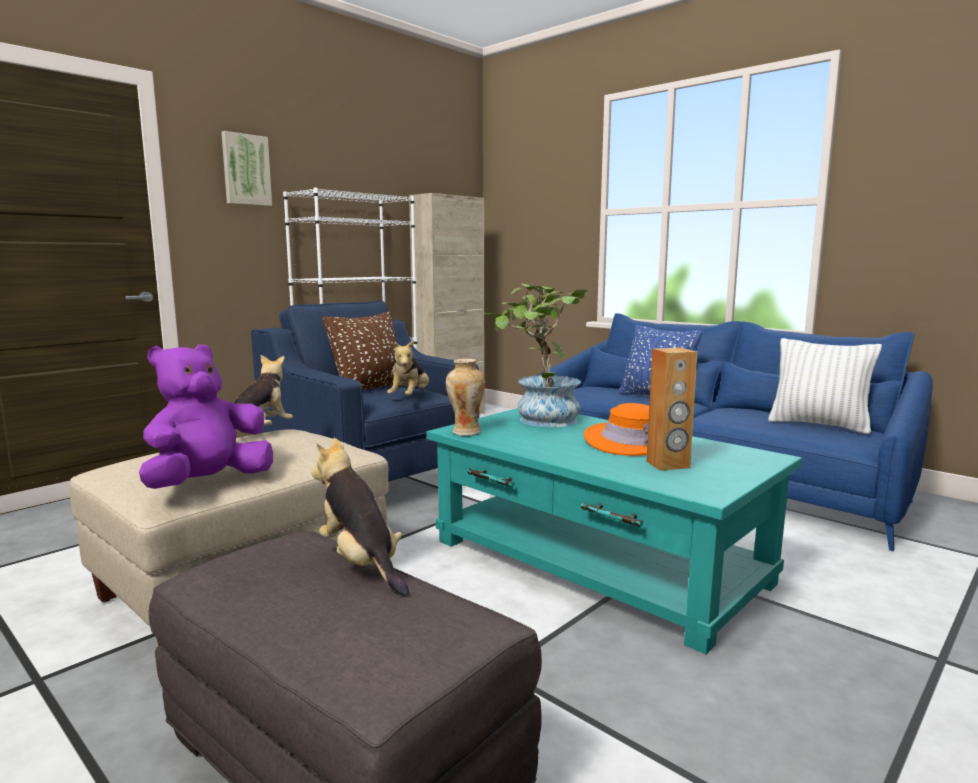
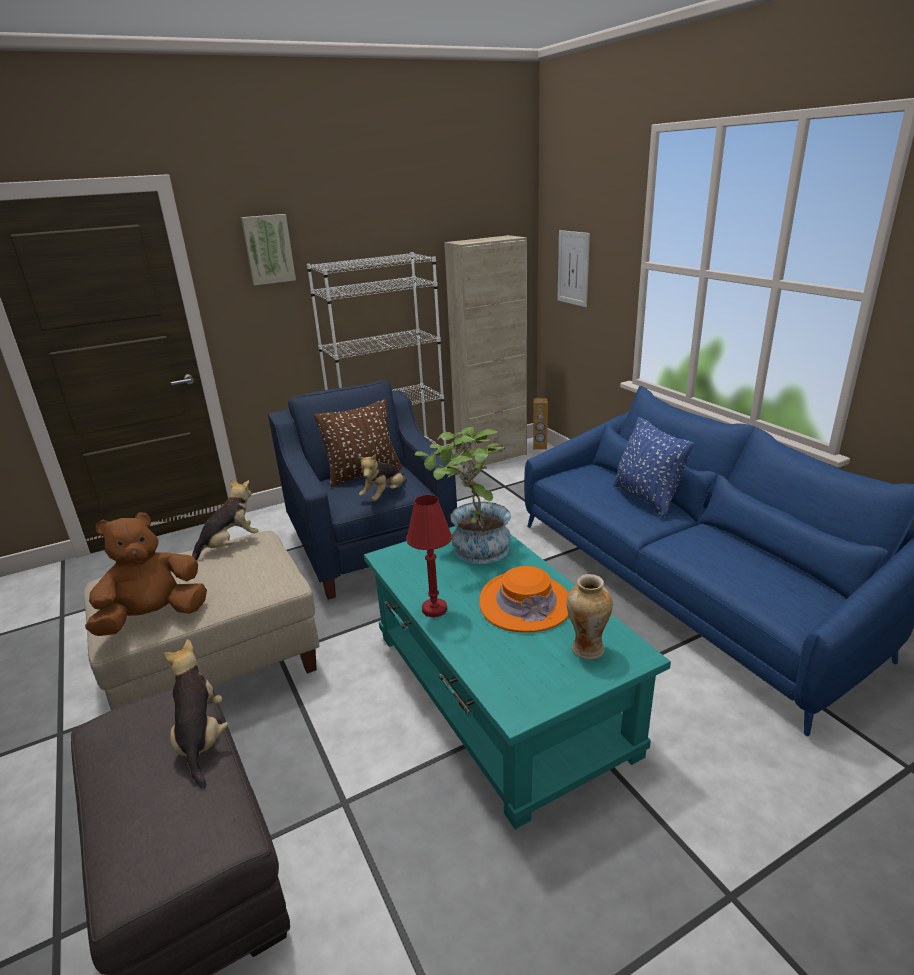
camera: 20 degrees right, 15 degrees up
(208, 483) = (154, 617): purple plush toy -> brown plush toy
(465, 432) = (392, 562): vase -> vase (586, 649)
(525, 228) = (573, 268): none -> picture
(546, 452) = (434, 609): none -> red table lamp
(668, 465) = (524, 652): brown speaker -> brown speaker (540, 447)
(819, 425) = (782, 578): white pillow -> none

